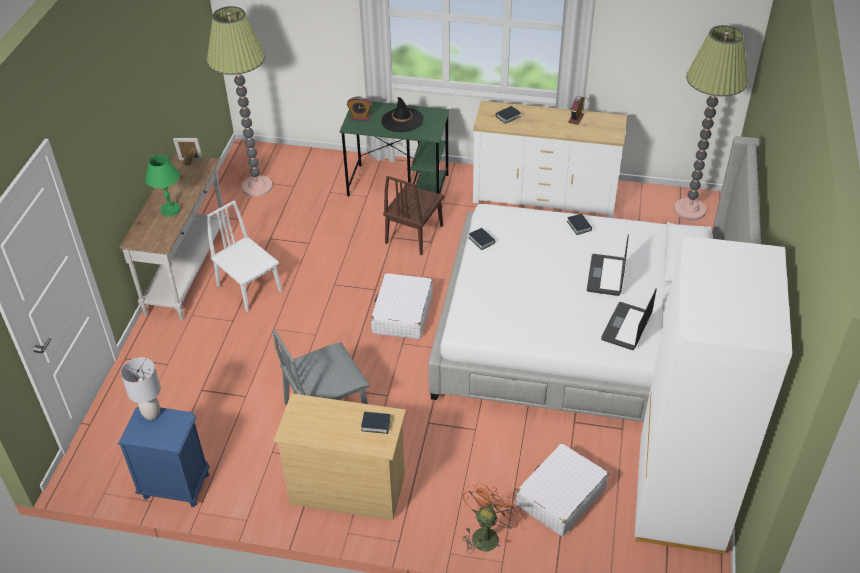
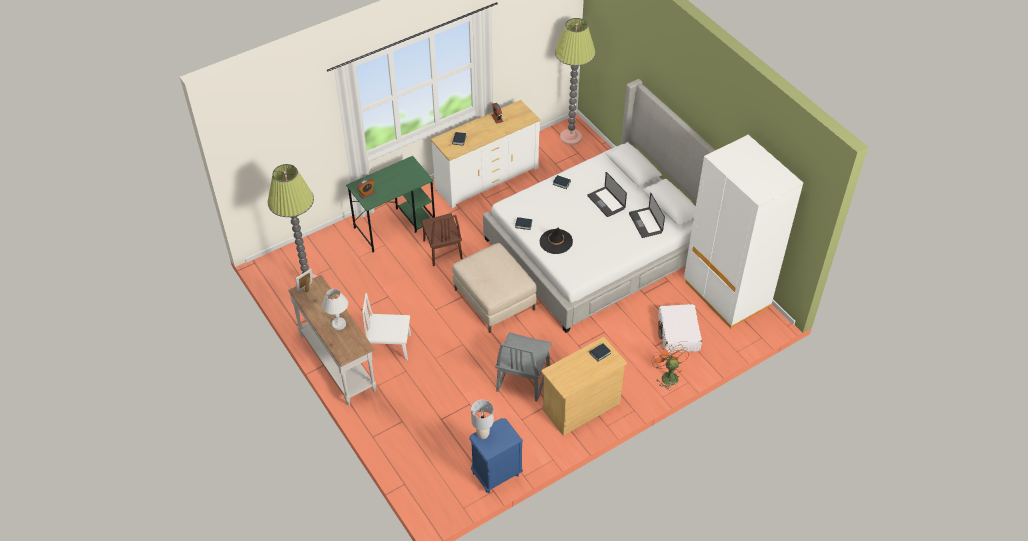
camera: 45 degrees left, 5 degrees up
(170, 210) = (339, 324): green table lamp -> white table lamp
(402, 120) = (394, 180): black hat -> black hat (556, 241)
(402, 314) = (494, 299): white suitcase -> beige ottoman

